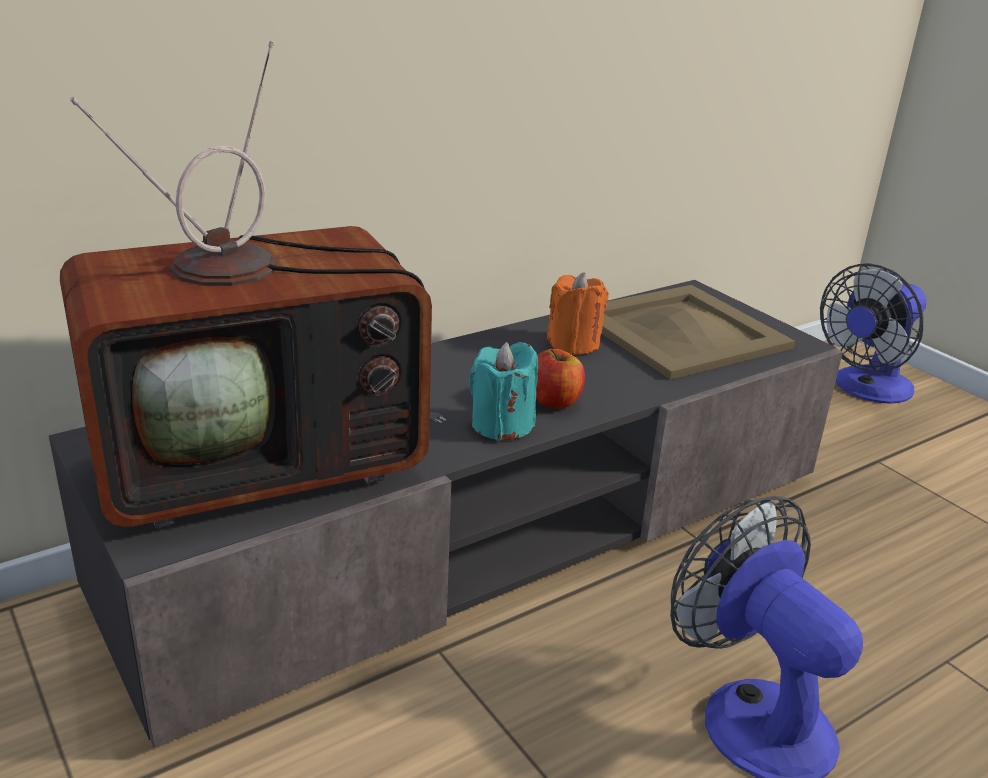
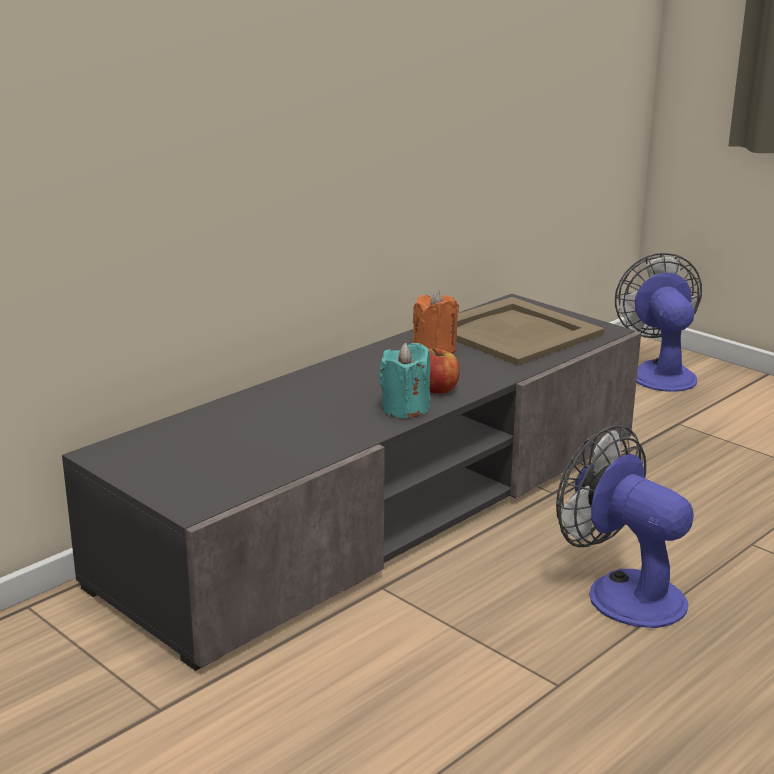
camera: 10 degrees left, 5 degrees down
(266, 459) = (241, 449): television -> none
(866, 389) = (659, 373): fan -> fan turned 135 degrees clockwise

